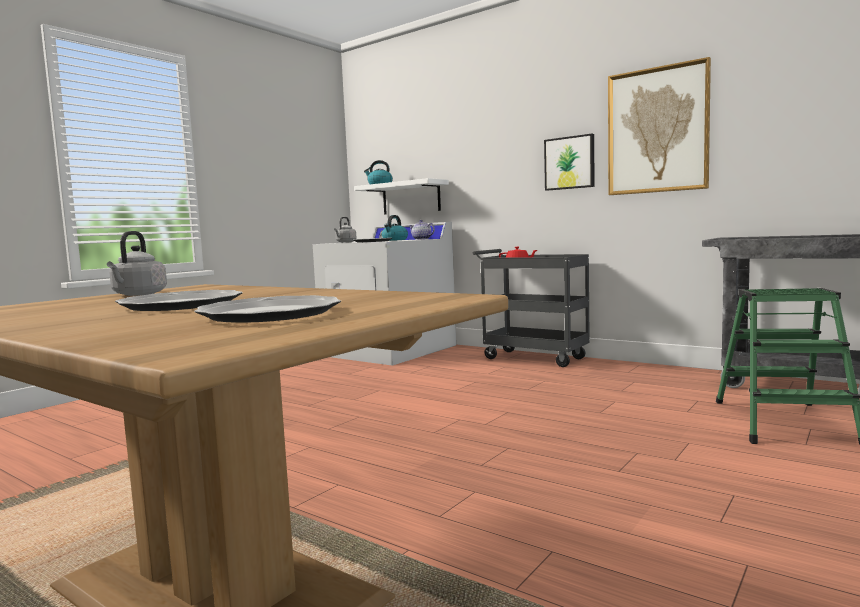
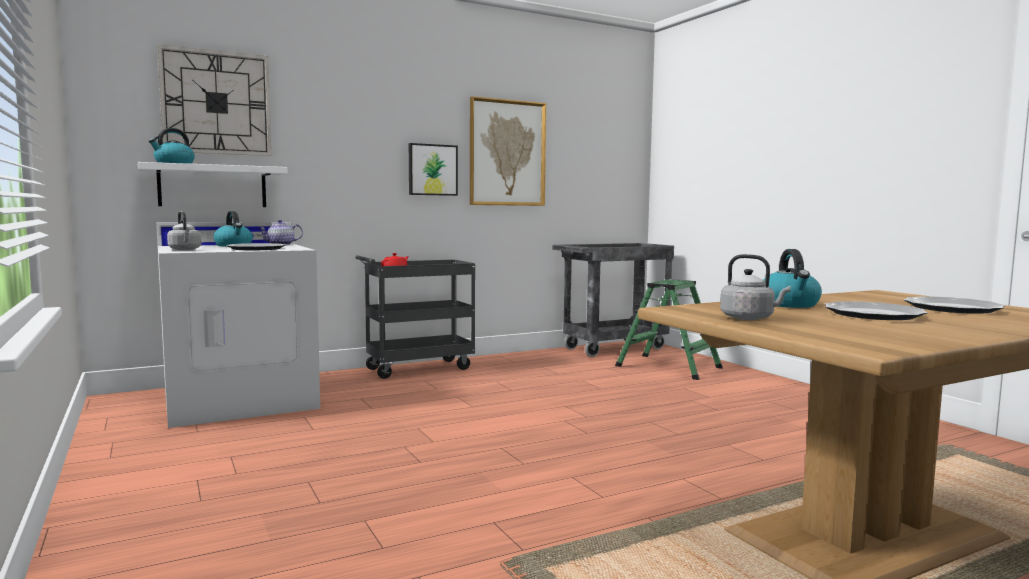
camera: 65 degrees left, 0 degrees up
(255, 292) = (789, 304): none -> kettle
(412, 136) = (216, 103): none -> wall clock

